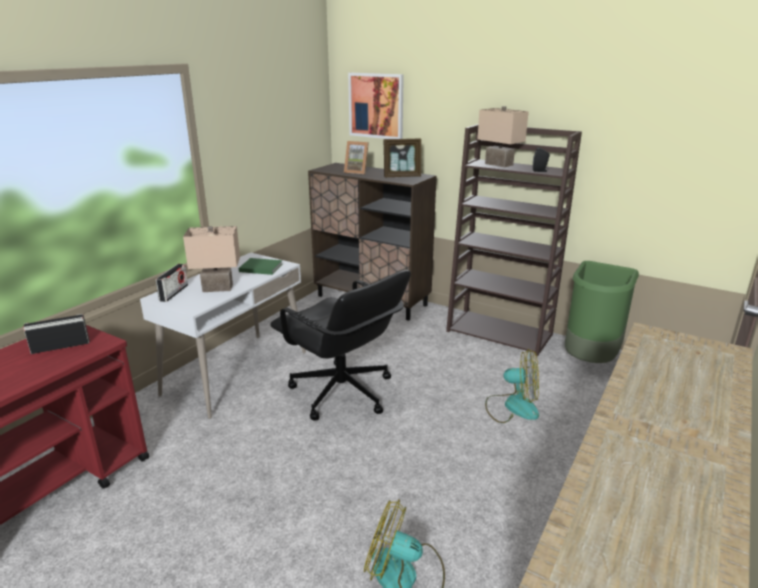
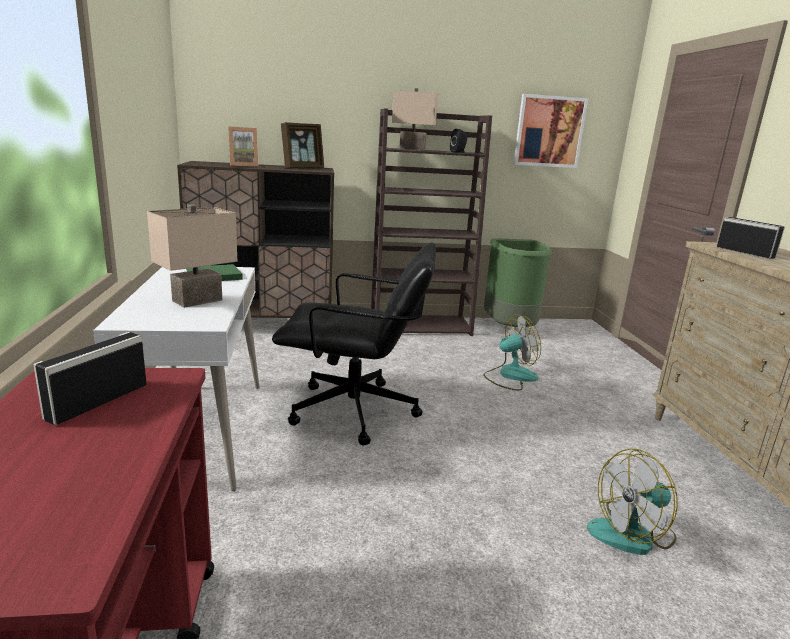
camera: 40 degrees left, 5 degrees down
(174, 293) = (140, 315): radio -> radio (745, 252)
(376, 105) = (247, 89): picture -> picture (549, 131)

